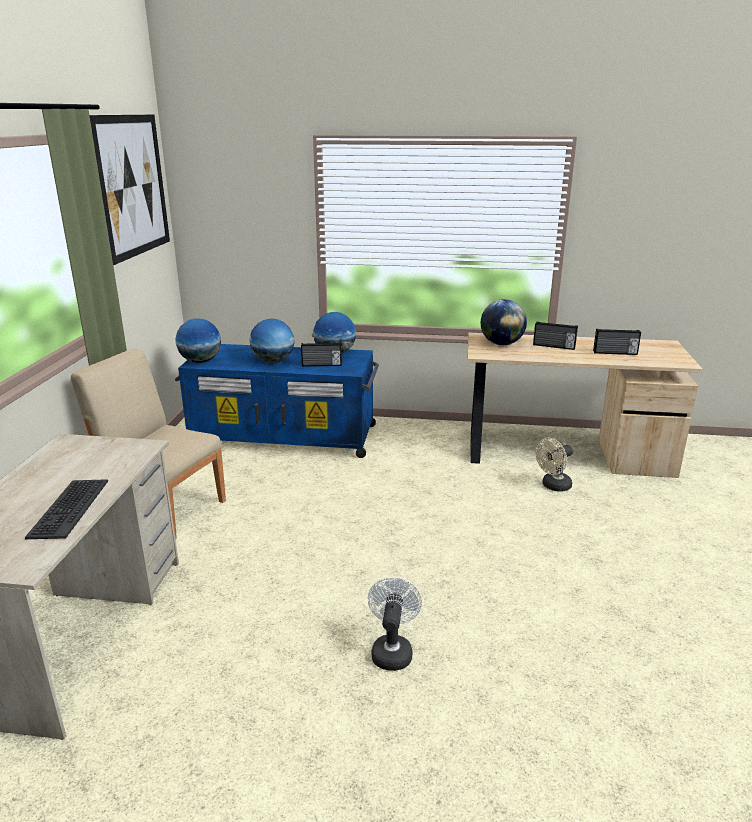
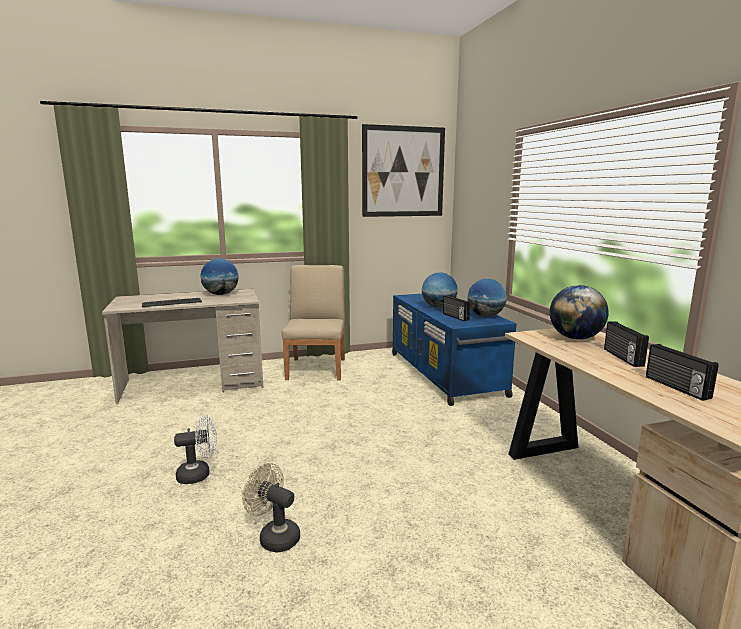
camera: 65 degrees right, 10 degrees down
(200, 361) = (410, 296): globe -> globe (221, 294)
(553, 486) = (524, 514): beige fan -> beige fan (274, 536)

